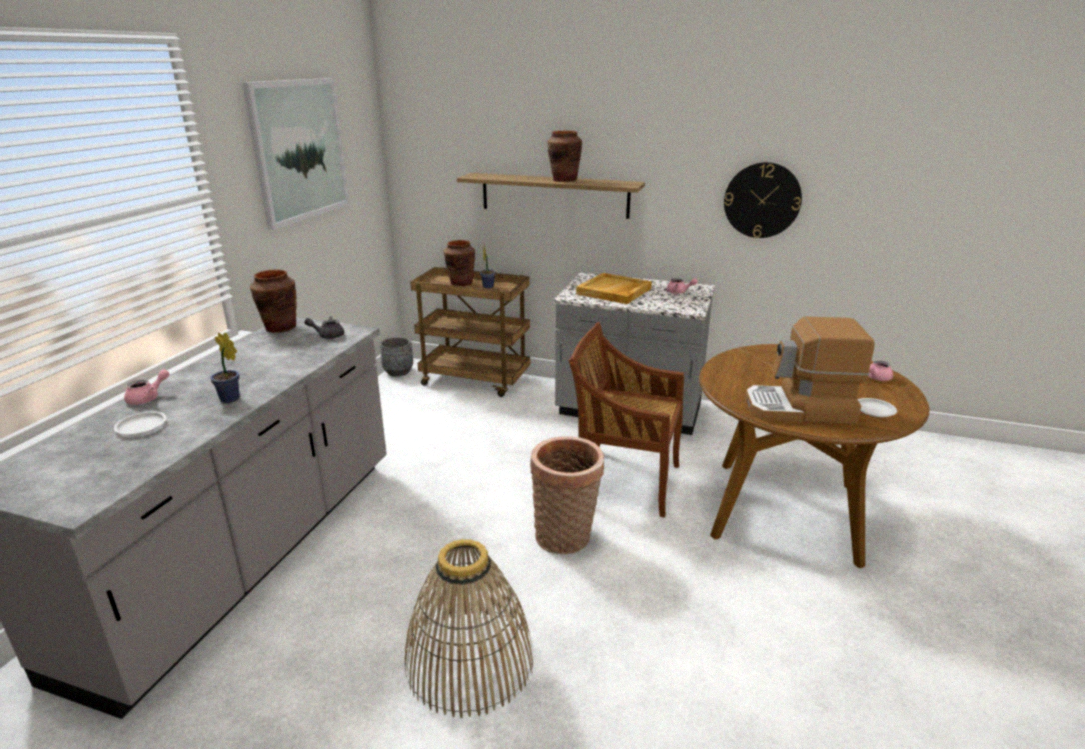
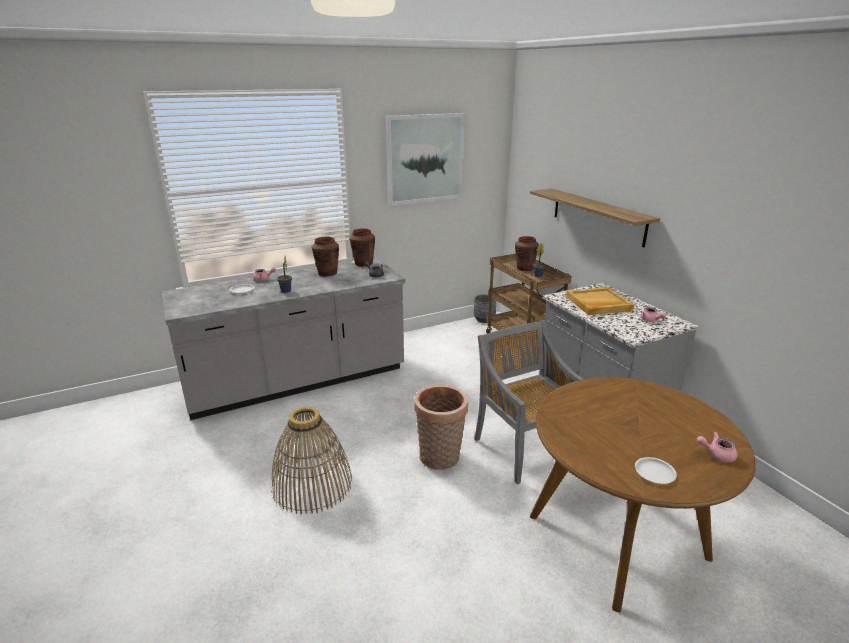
camera: 45 degrees right, 0 degrees up
(564, 180) = (597, 205): brown vase -> brown vase (327, 273)
(623, 481) = (524, 448): brown chair -> grey chair
(762, 200) = (754, 257): wall clock -> none
(800, 409) = (589, 440): coffee machine -> none

